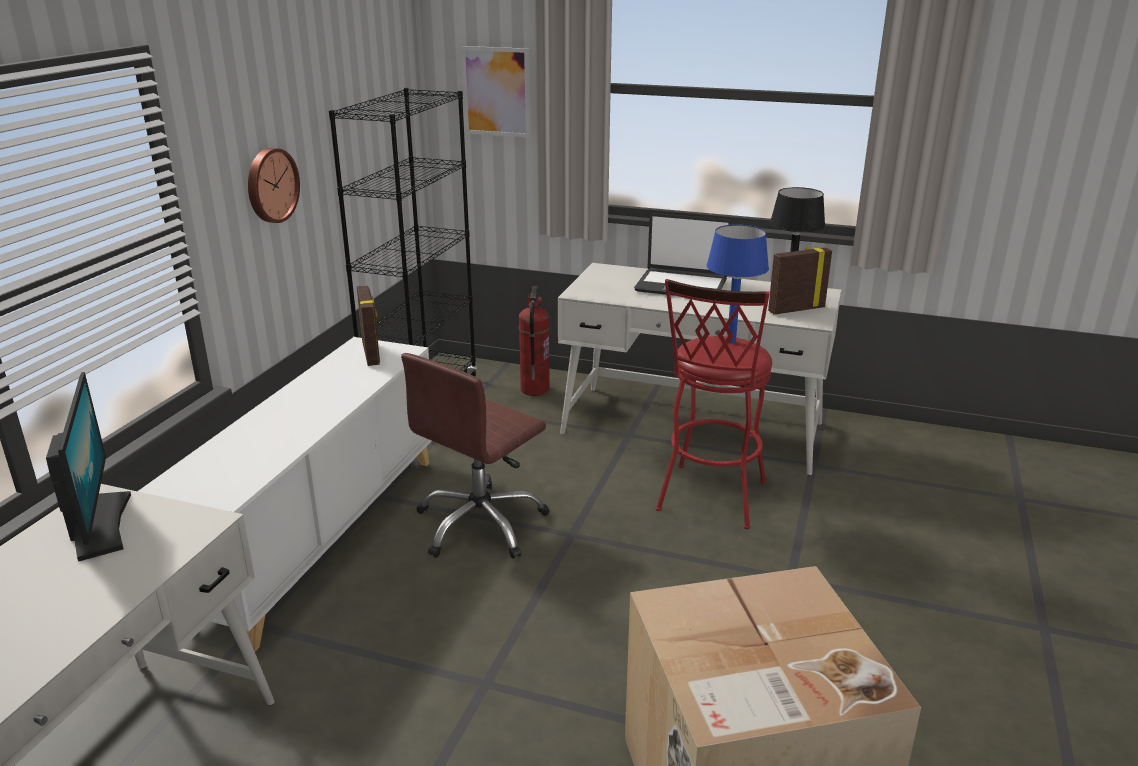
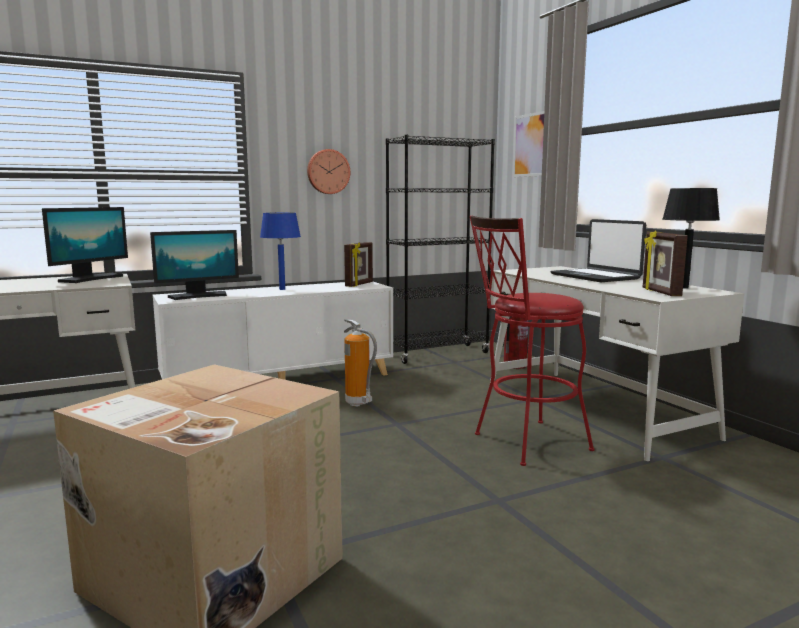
camera: 45 degrees right, 15 degrees down
(226, 470) = (198, 296): none -> monitor
(481, 524) = (359, 403): brown office chair -> fire extinguisher
(731, 341) = (555, 294): blue table lamp -> blue table lamp (282, 289)
(795, 309) = (660, 292): picture frame -> picture frame turned 120 degrees counterclockwise

